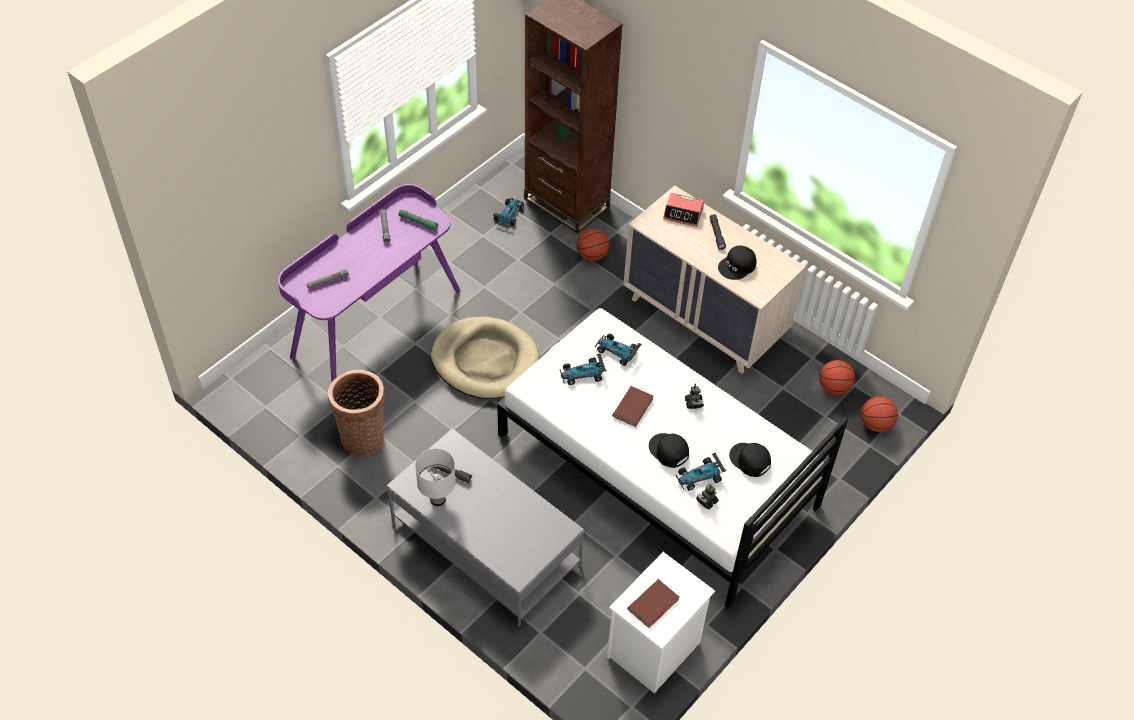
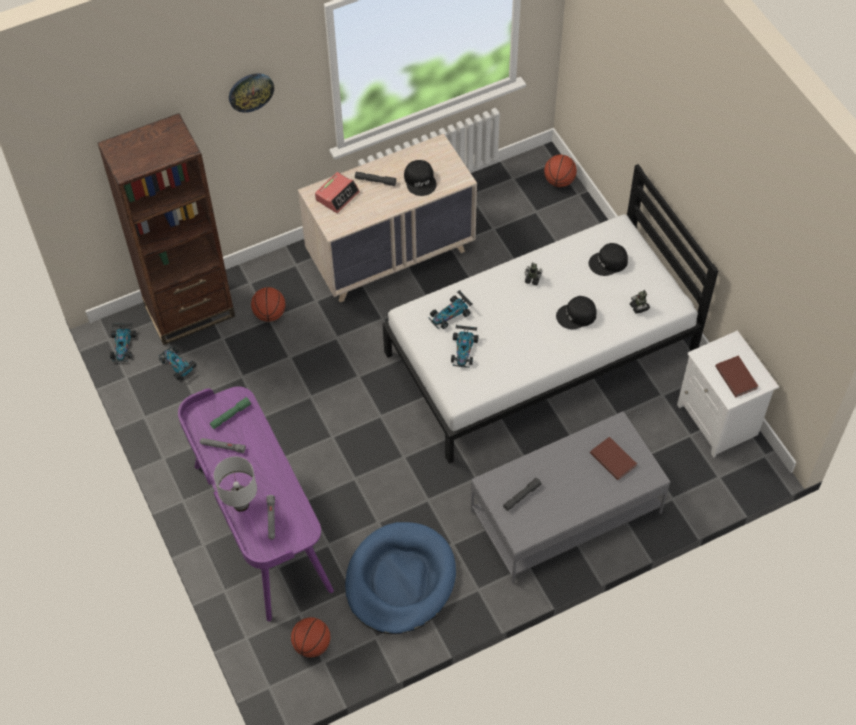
camera: 65 degrees left, 5 degrees up
(362, 436) = (400, 580): basket -> blue dog bed
(438, 499) = (548, 514): white table lamp -> white table lamp (241, 504)
(485, 361) = (356, 446): beige dog bed -> none
(634, 407) = (518, 324): brown book -> brown book (613, 458)
(682, 63) = (250, 91): none -> wall clock
(699, 476) = (612, 303): toy car -> toy car (122, 346)
(834, 388) = (509, 193): basketball -> basketball (312, 645)

